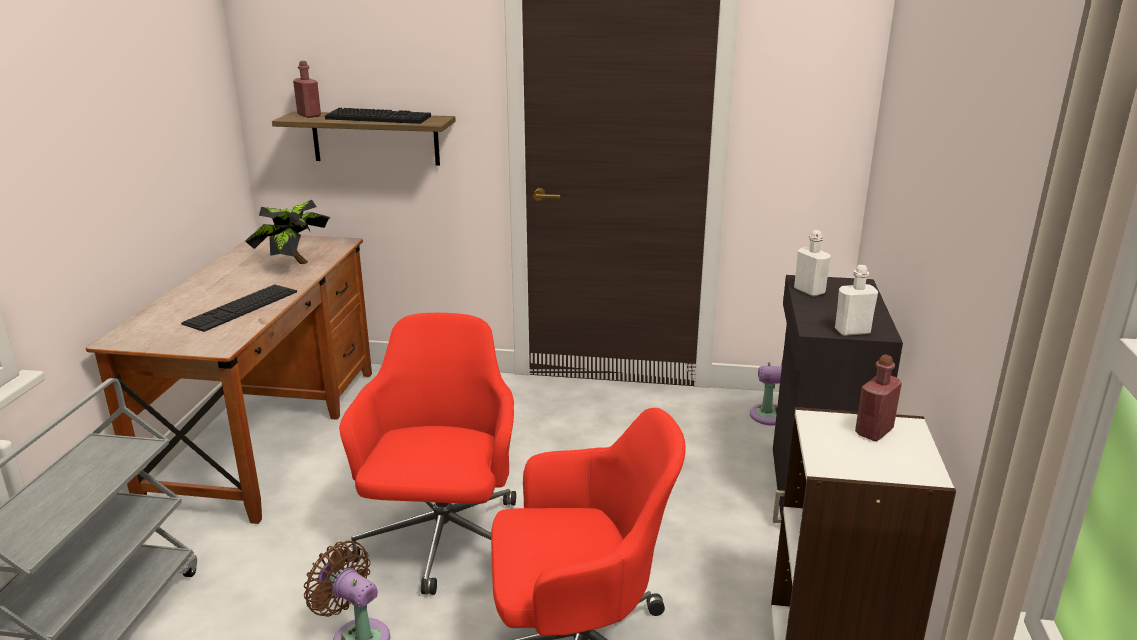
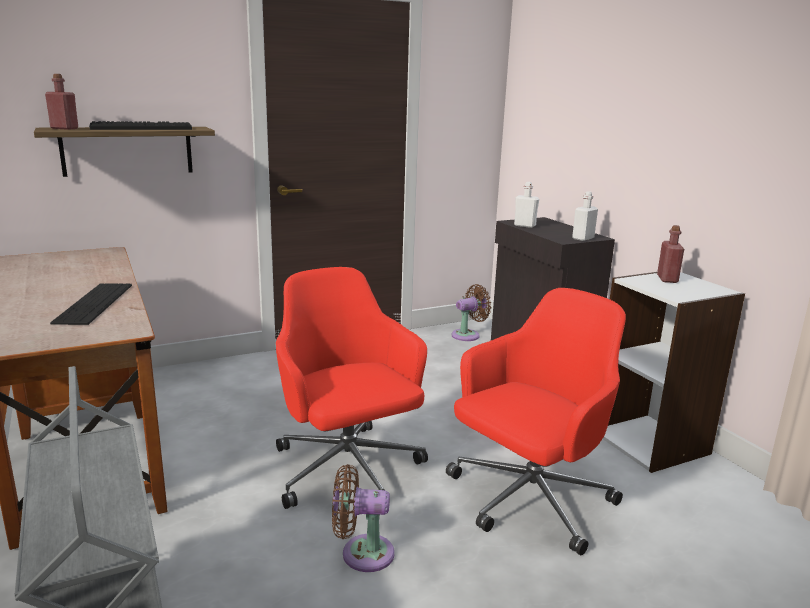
camera: 35 degrees left, 5 degrees down
(294, 265) = (90, 270): potted plant -> none

